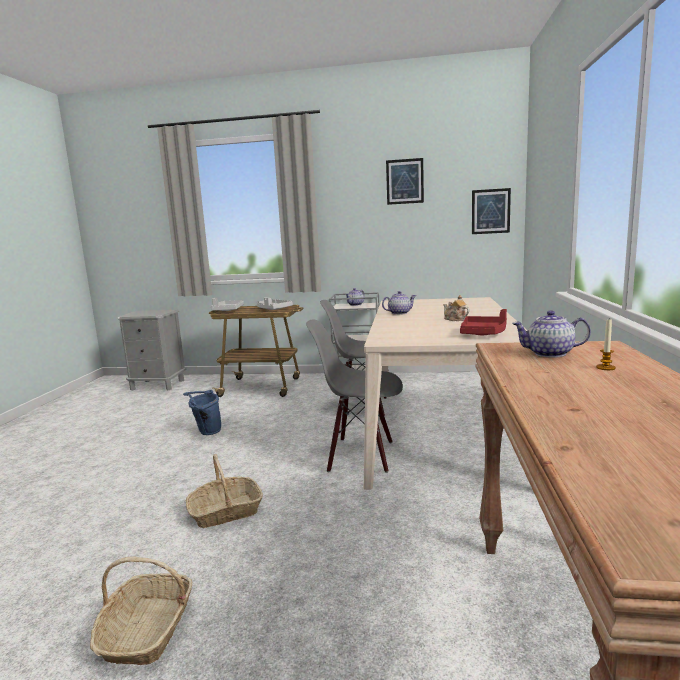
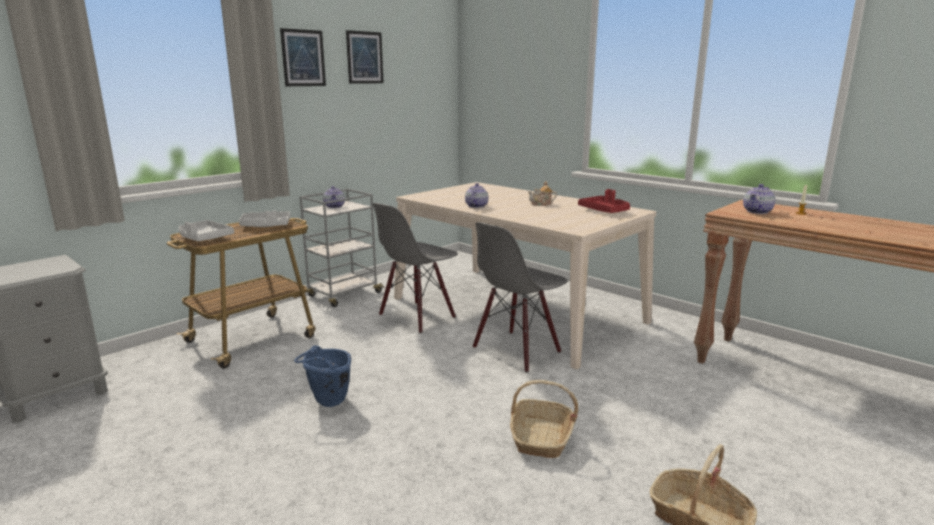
camera: 55 degrees left, 5 degrees up
(490, 211) = (435, 96): picture -> picture (303, 58)

